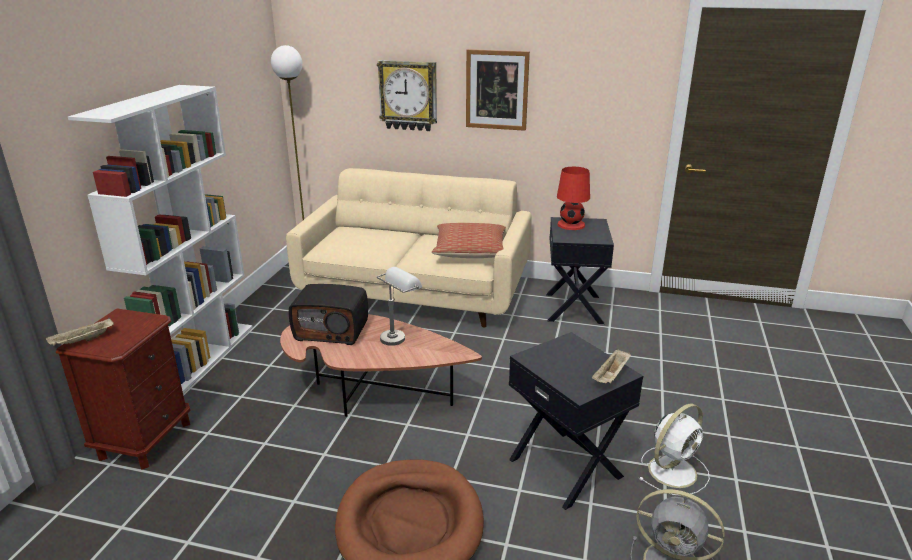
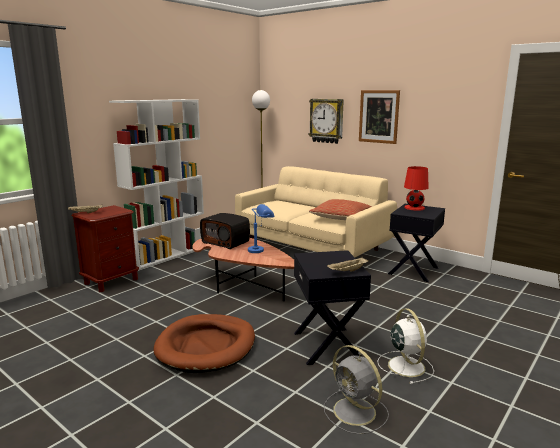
camera: 25 degrees right, 10 degrees down
(399, 335) = (261, 249): grey table lamp -> blue table lamp
(673, 470) = (405, 365): white fan -> white fan turned 90 degrees counterclockwise

